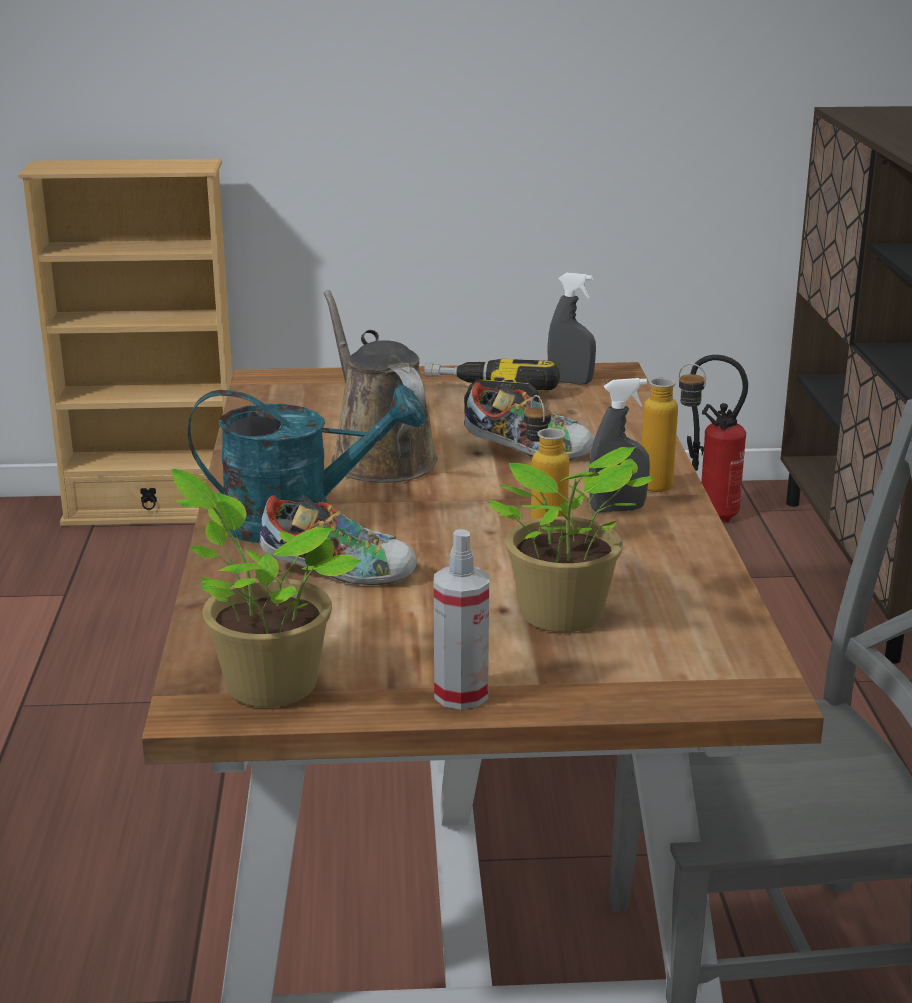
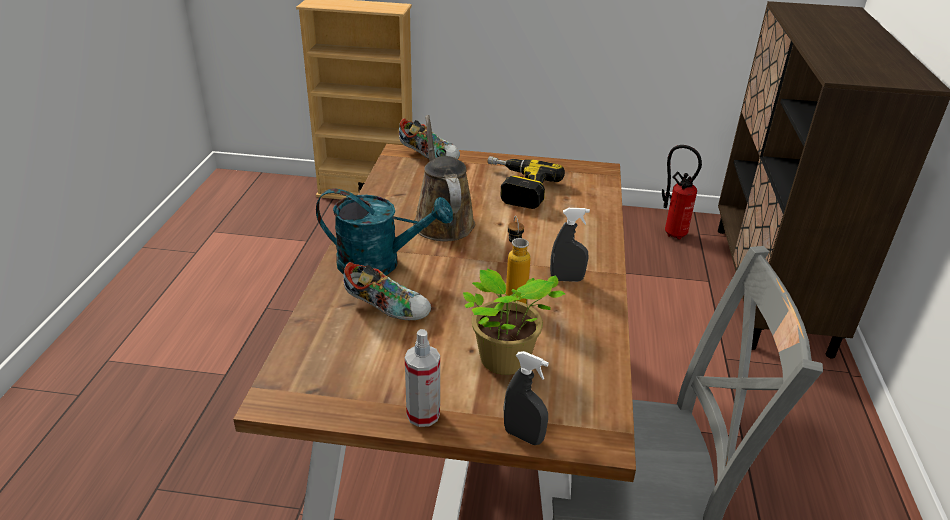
camera: 10 degrees right, 10 degrees up
(264, 683) = (315, 388): potted plant -> none
(528, 451) = (530, 226): shoe -> shoe (429, 155)
(570, 382) = (573, 175): grey spray bottle -> grey spray bottle (523, 436)
(669, 489) = (603, 267): bottle -> none

